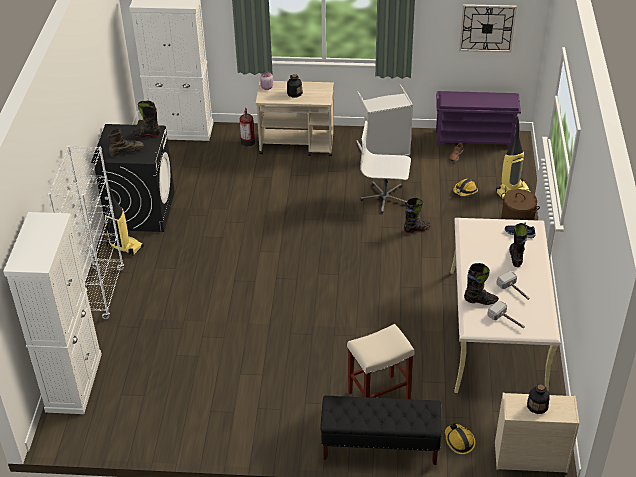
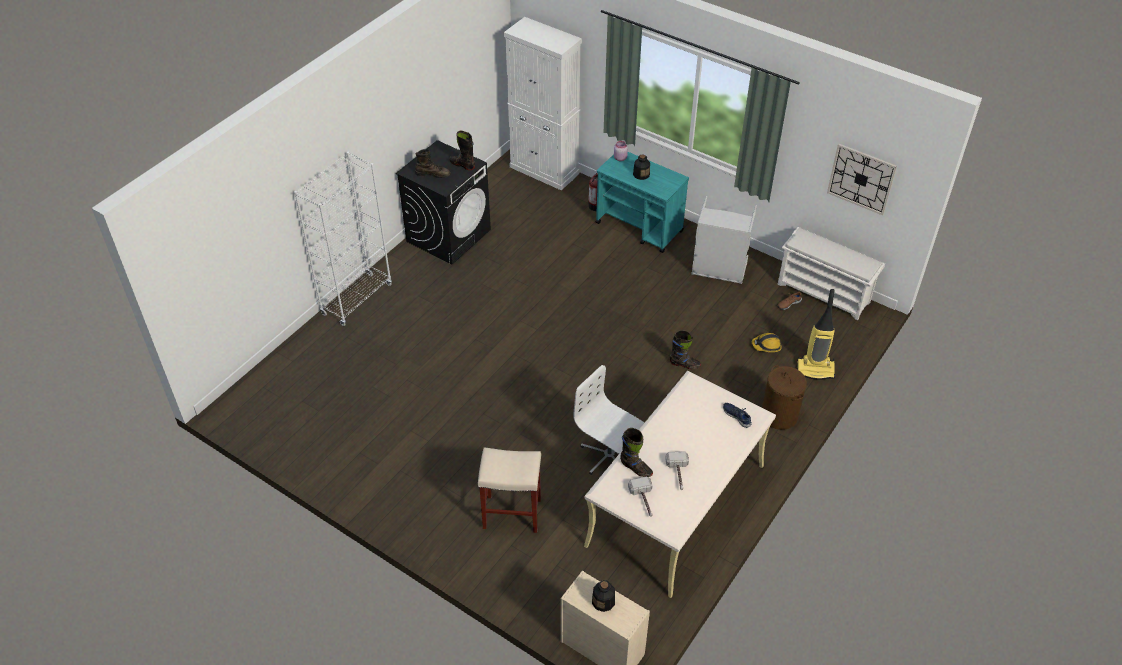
camera: 30 degrees right, 5 degrees up
(74, 382) = (275, 371): white cabinet -> none
(124, 247) = (408, 264): vacuum cleaner -> none
(297, 145) = (639, 227): beige cart -> turquoise cart
(379, 446) = (474, 561): black bench -> none
(385, 198) = (679, 318): white office chair -> white office chair (609, 456)
(459, 441) = (548, 595): hard hat -> none
(474, 138) = (824, 293): purple shoe rack -> white shoe rack
(515, 257) = (710, 440): black boot -> none

